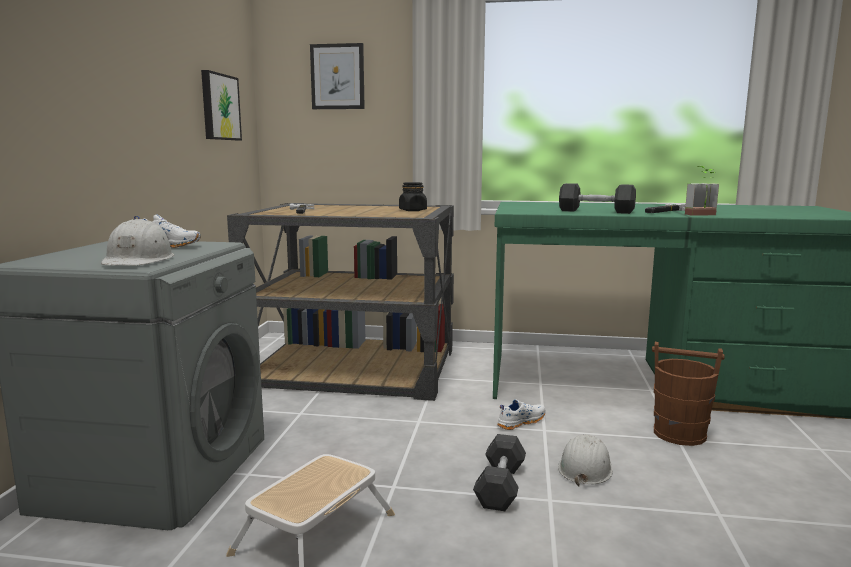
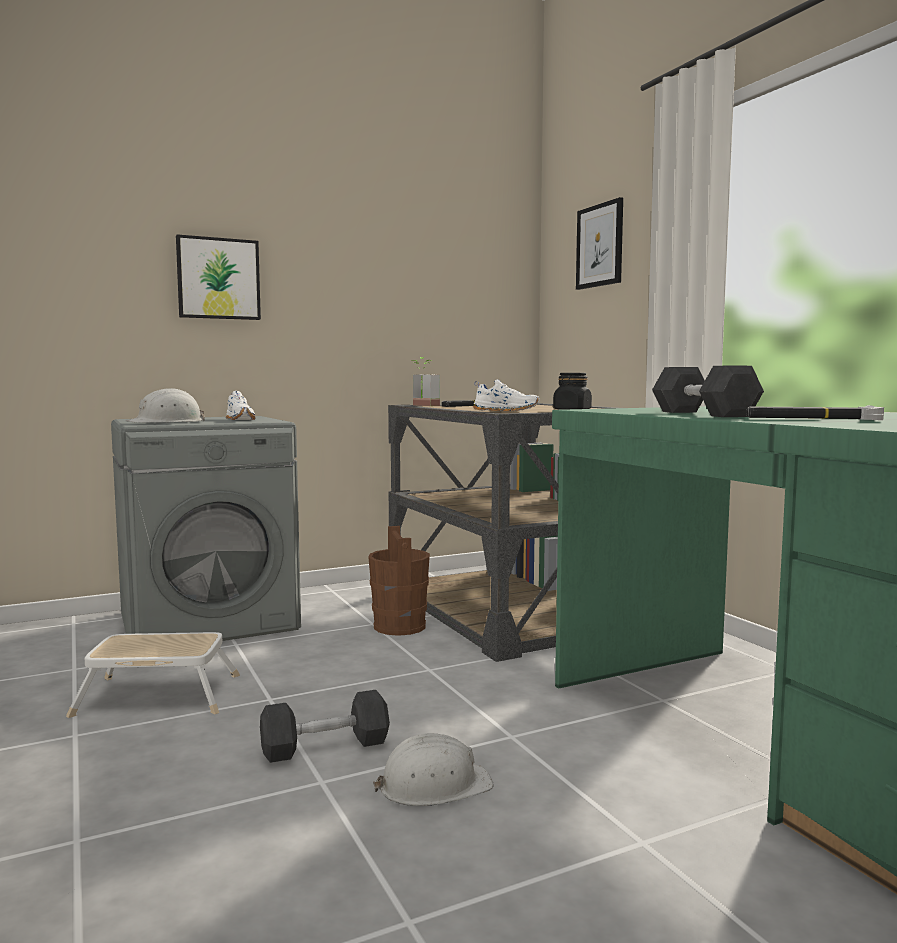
camera: 55 degrees right, 5 degrees down
(219, 107) = (456, 296): picture -> picture (218, 279)
(520, 422) = (512, 717): white shoe -> white shoe (506, 411)
(680, 434) = (666, 841): brown bucket -> brown bucket (399, 627)
(703, 215) = (828, 424): potted plant -> potted plant (422, 405)

